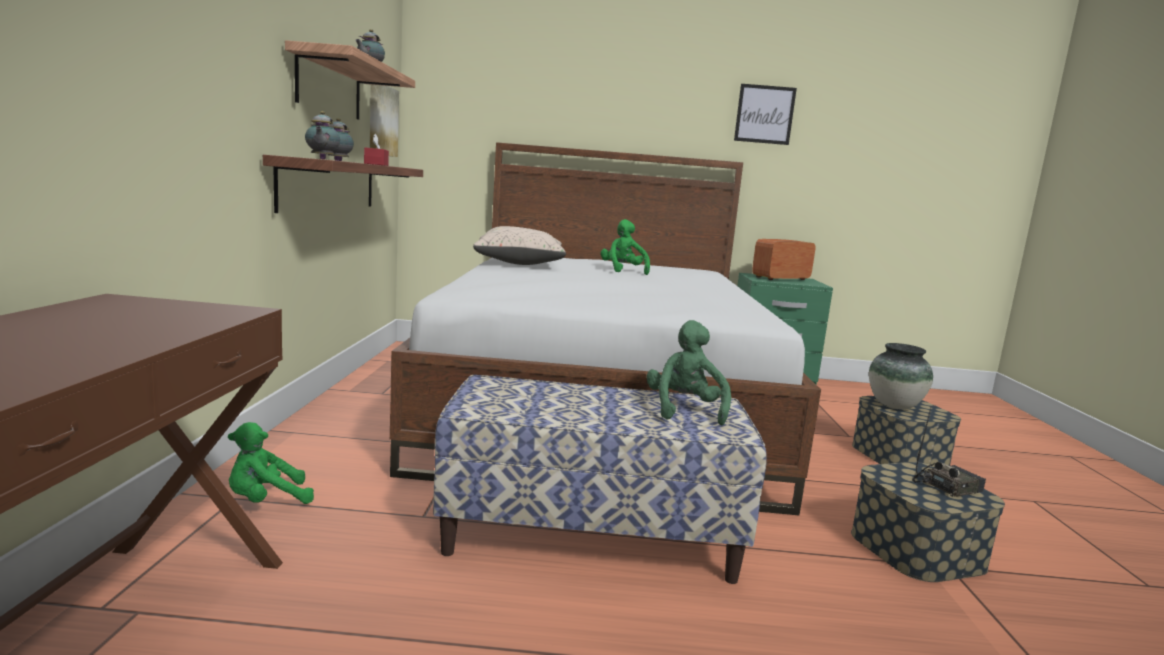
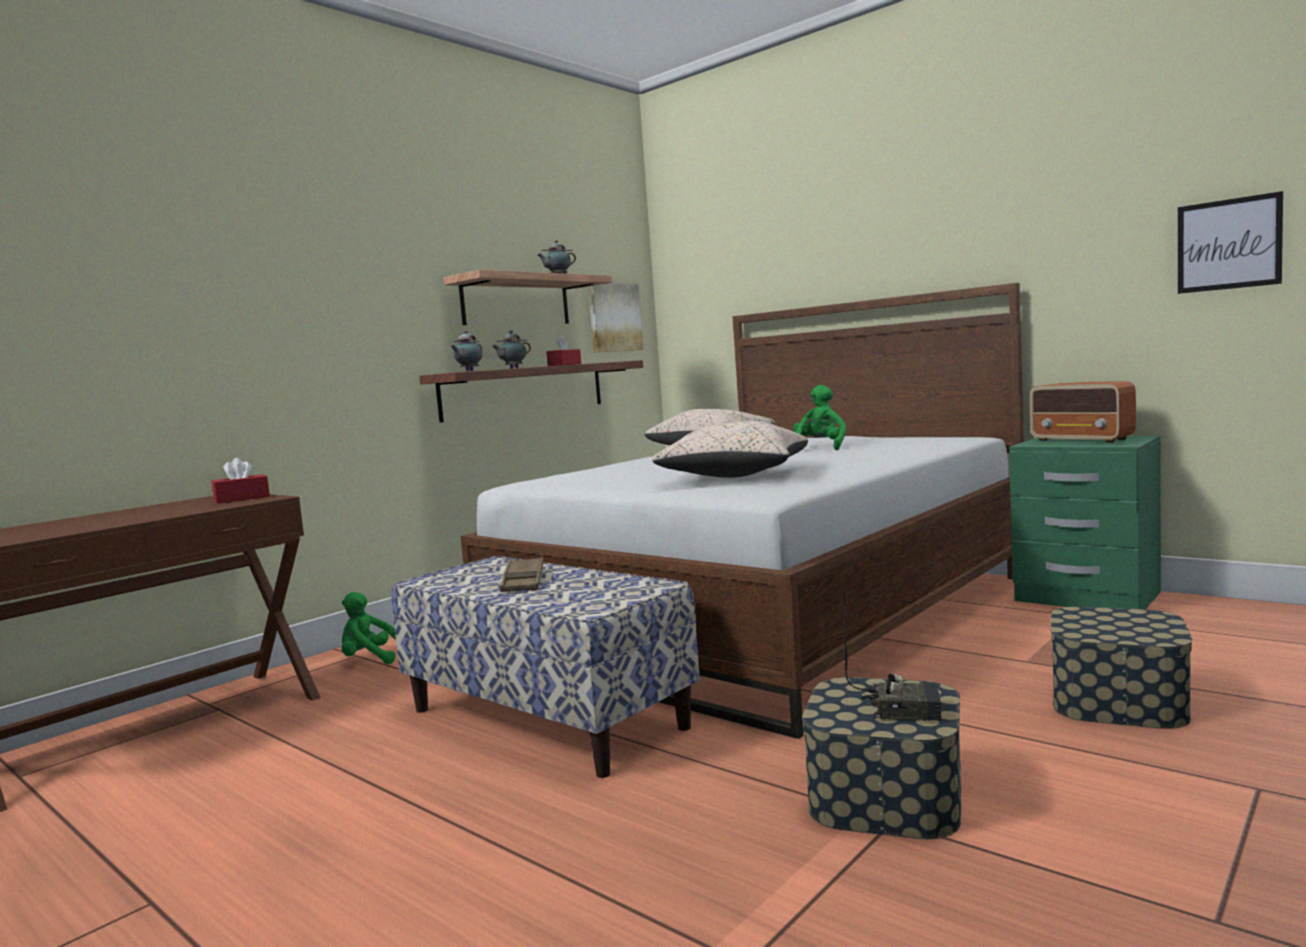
camera: 40 degrees right, 5 degrees down
(182, 309) = (242, 499): none -> red tissue box
(588, 405) = (523, 581): none -> brown tray
(665, 299) = (735, 477): none -> beige pillow
(684, 410) = (600, 589): green plush toy -> none
(764, 114) = (1046, 210): picture -> picture (1228, 244)
(780, 278) = (1082, 440): radio -> radio turned 135 degrees counterclockwise
(894, 406) = (1094, 621): vase -> none

